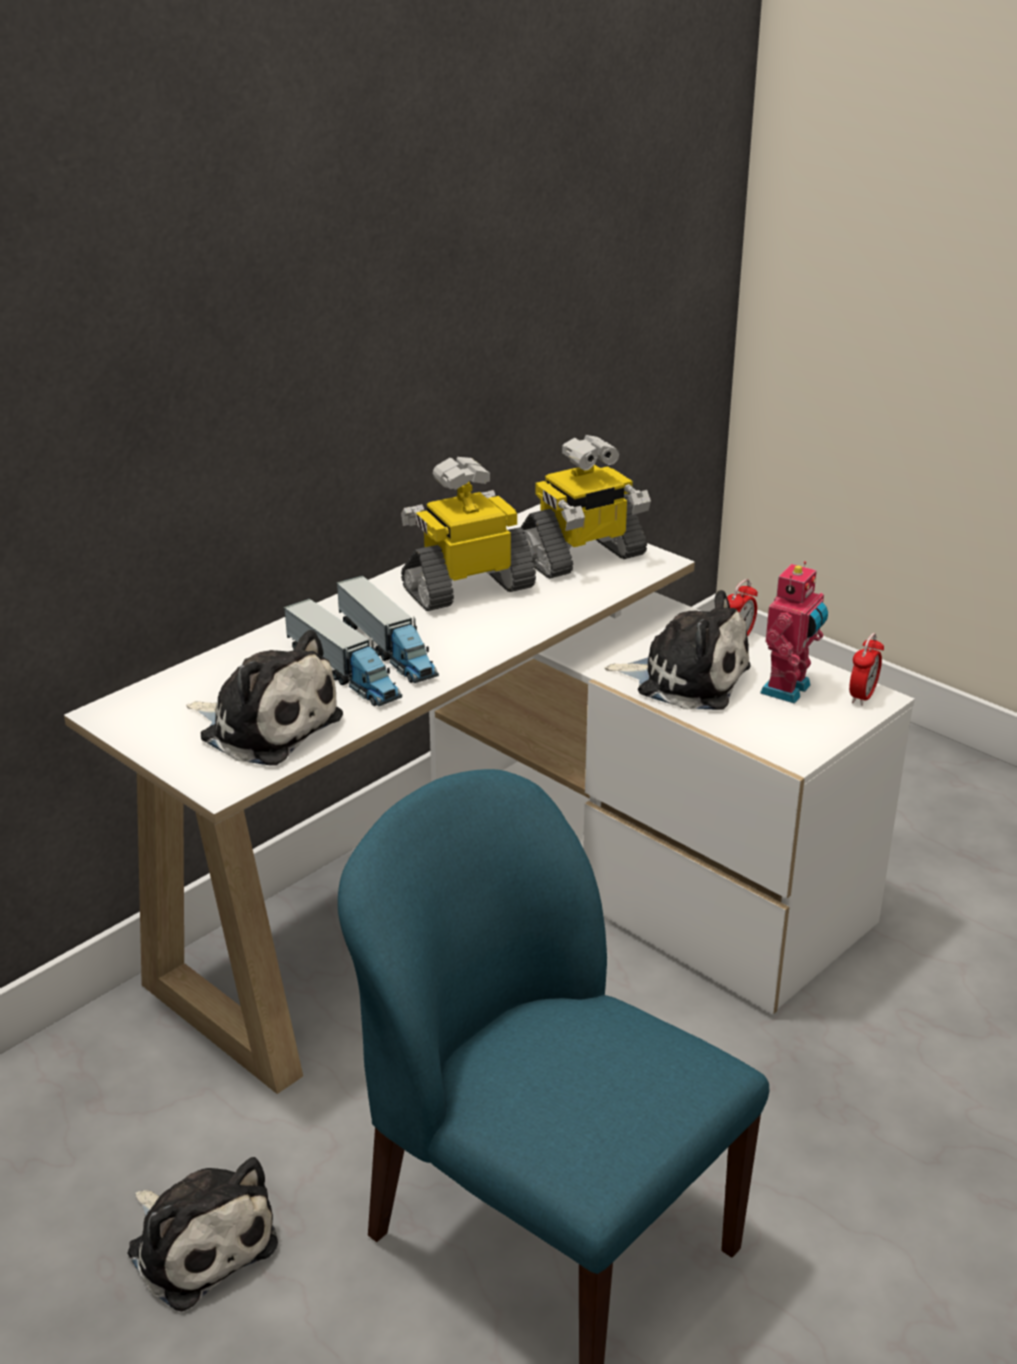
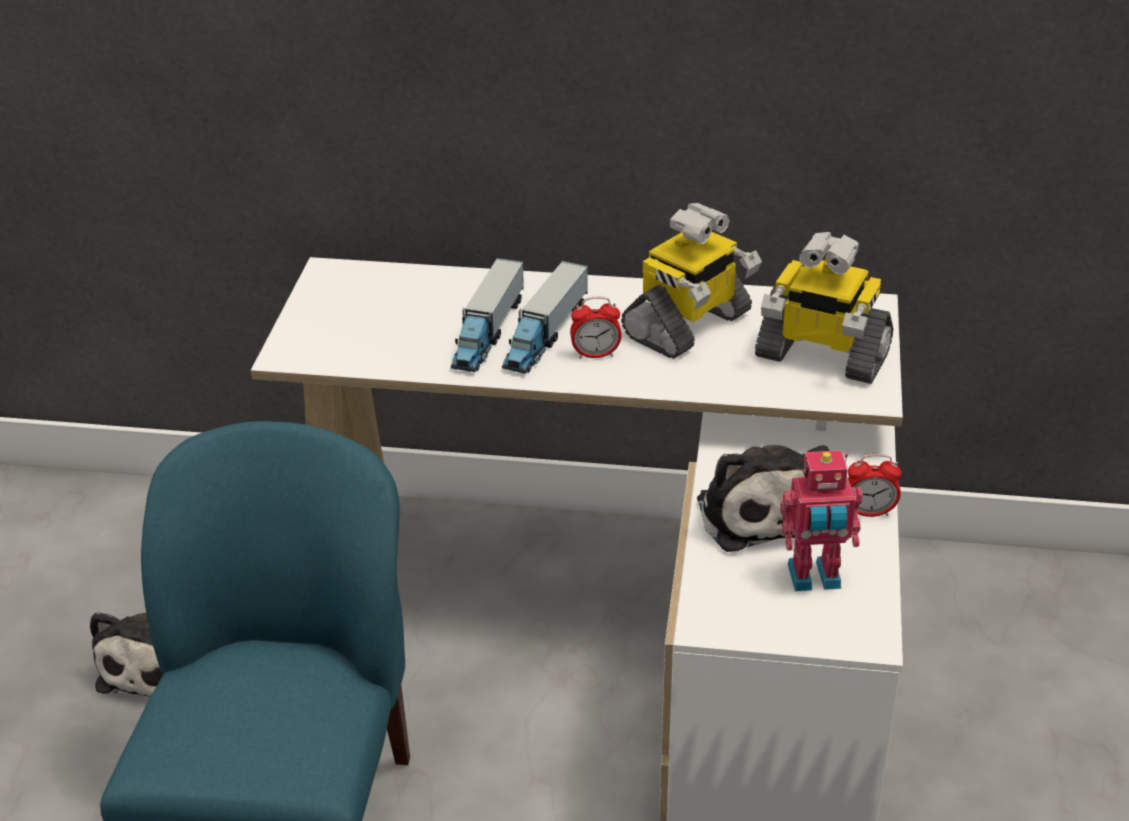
camera: 55 degrees right, 5 degrees up
(266, 726) = (377, 336): plush toy -> none
(467, 588) = (688, 326): toy robot -> toy robot turned 105 degrees clockwise
(862, 696) = (861, 629): alarm clock -> alarm clock (595, 355)

